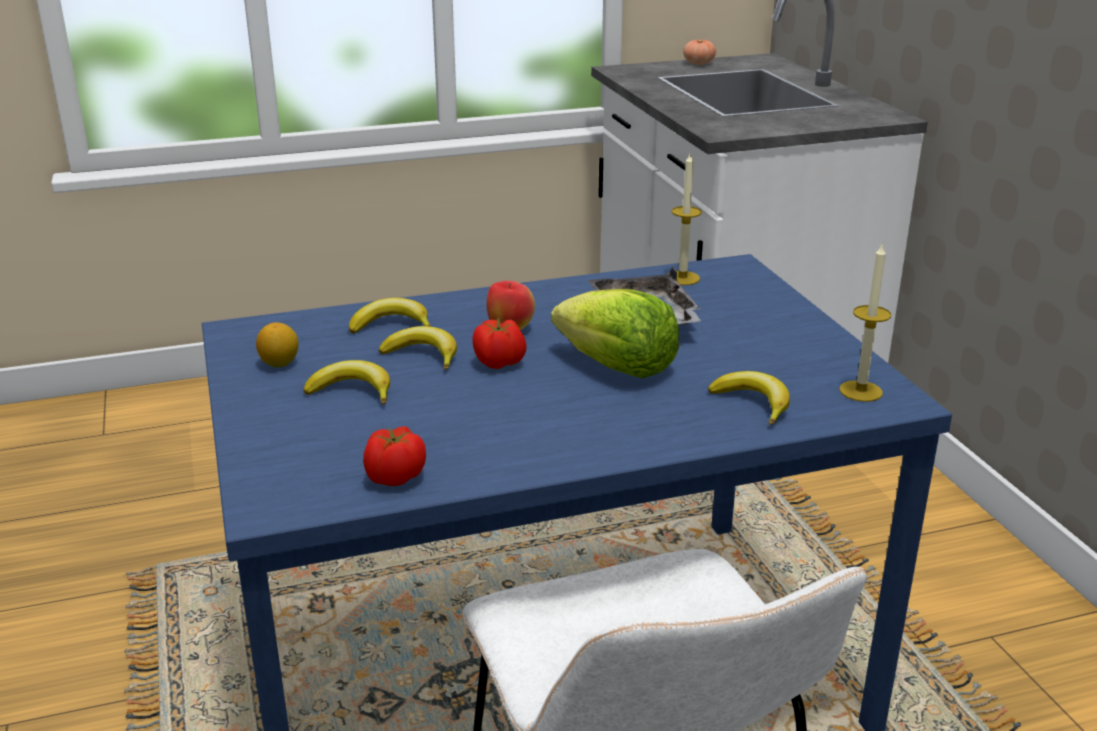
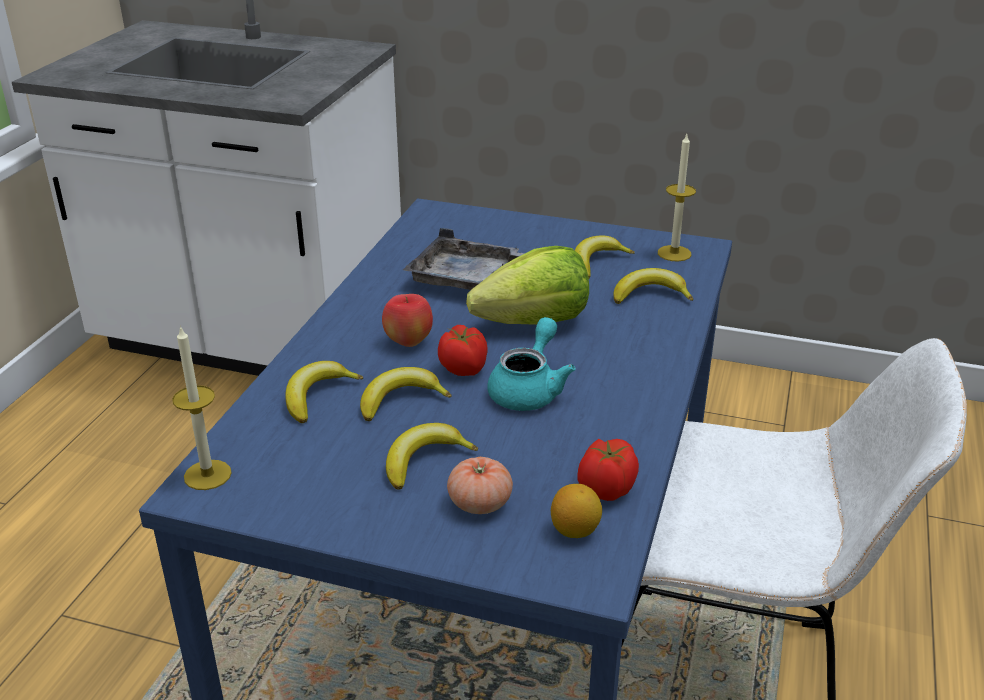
camera: 55 degrees left, 5 degrees up
(279, 363) = (313, 486): lemon -> lemon (575, 530)
(505, 399) = (529, 389): none -> turquoise teapot
(682, 278) = (421, 238): candle -> candle (207, 475)
(699, 63) = (106, 48): tomato -> tomato (480, 503)
(771, 360) = (596, 263): none -> banana

